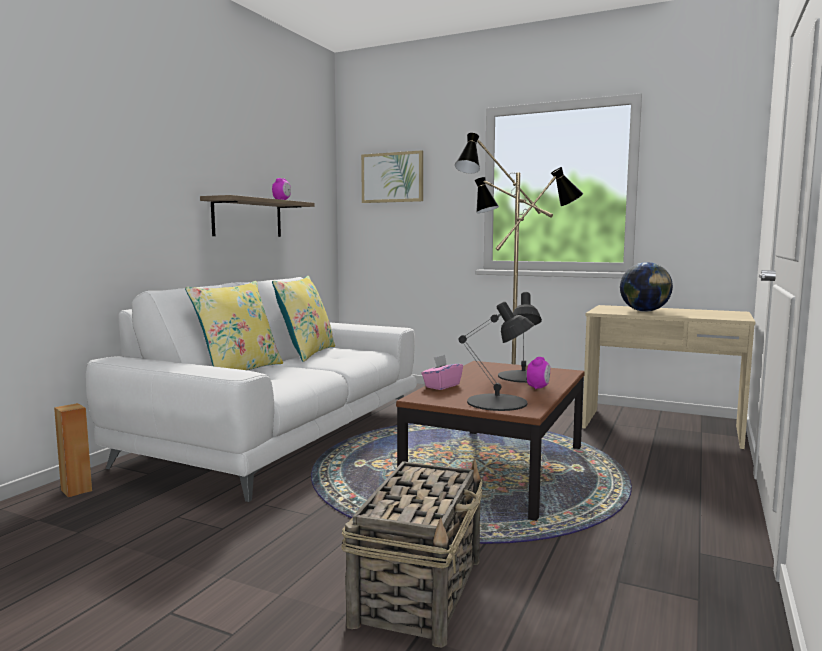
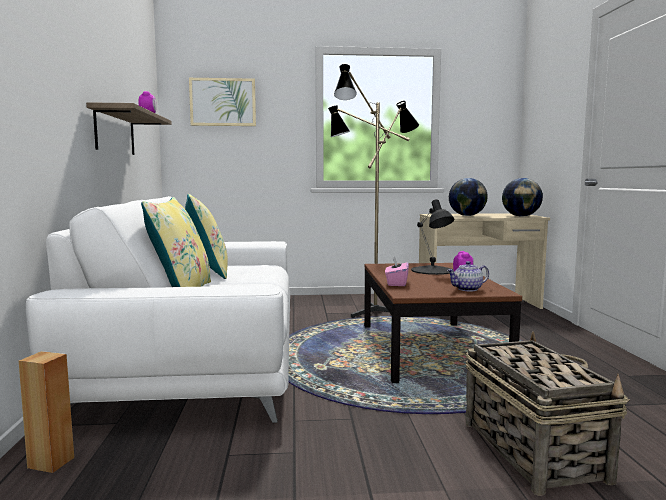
camera: 30 degrees left, 0 degrees up
(498, 402) = (467, 289): black table lamp -> teapot
(718, 316) = (521, 216): none -> globe

